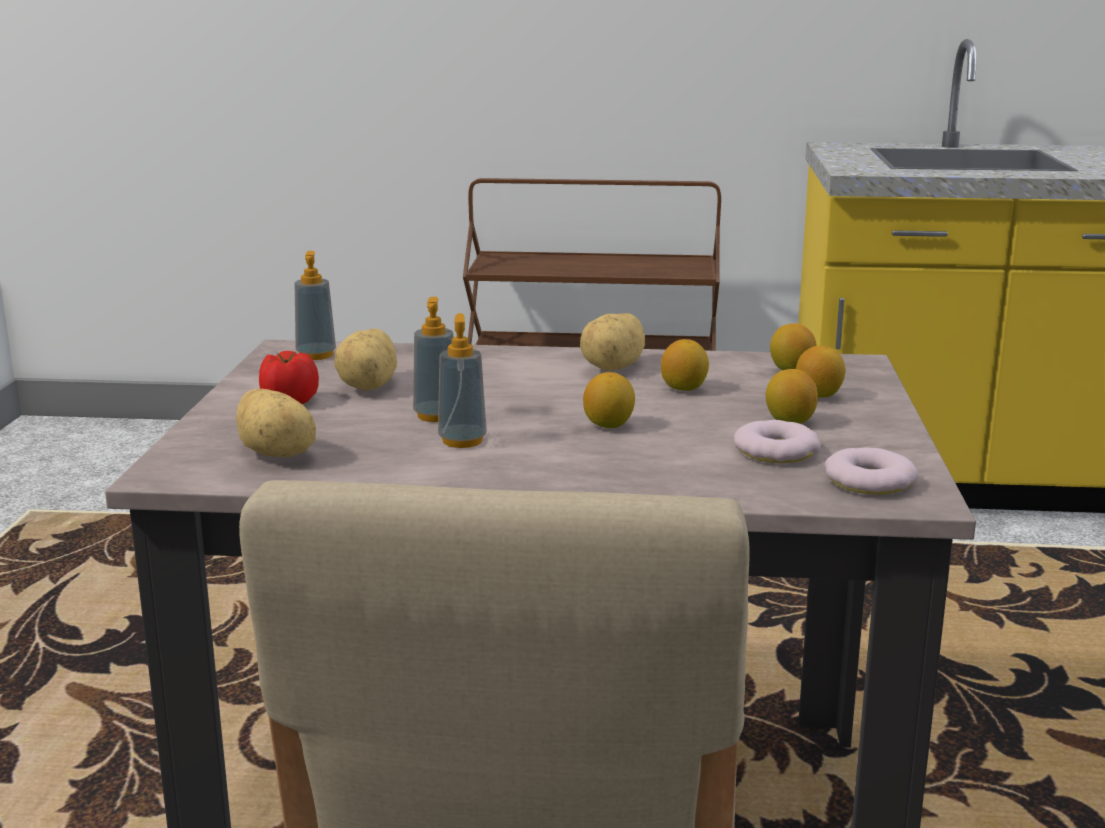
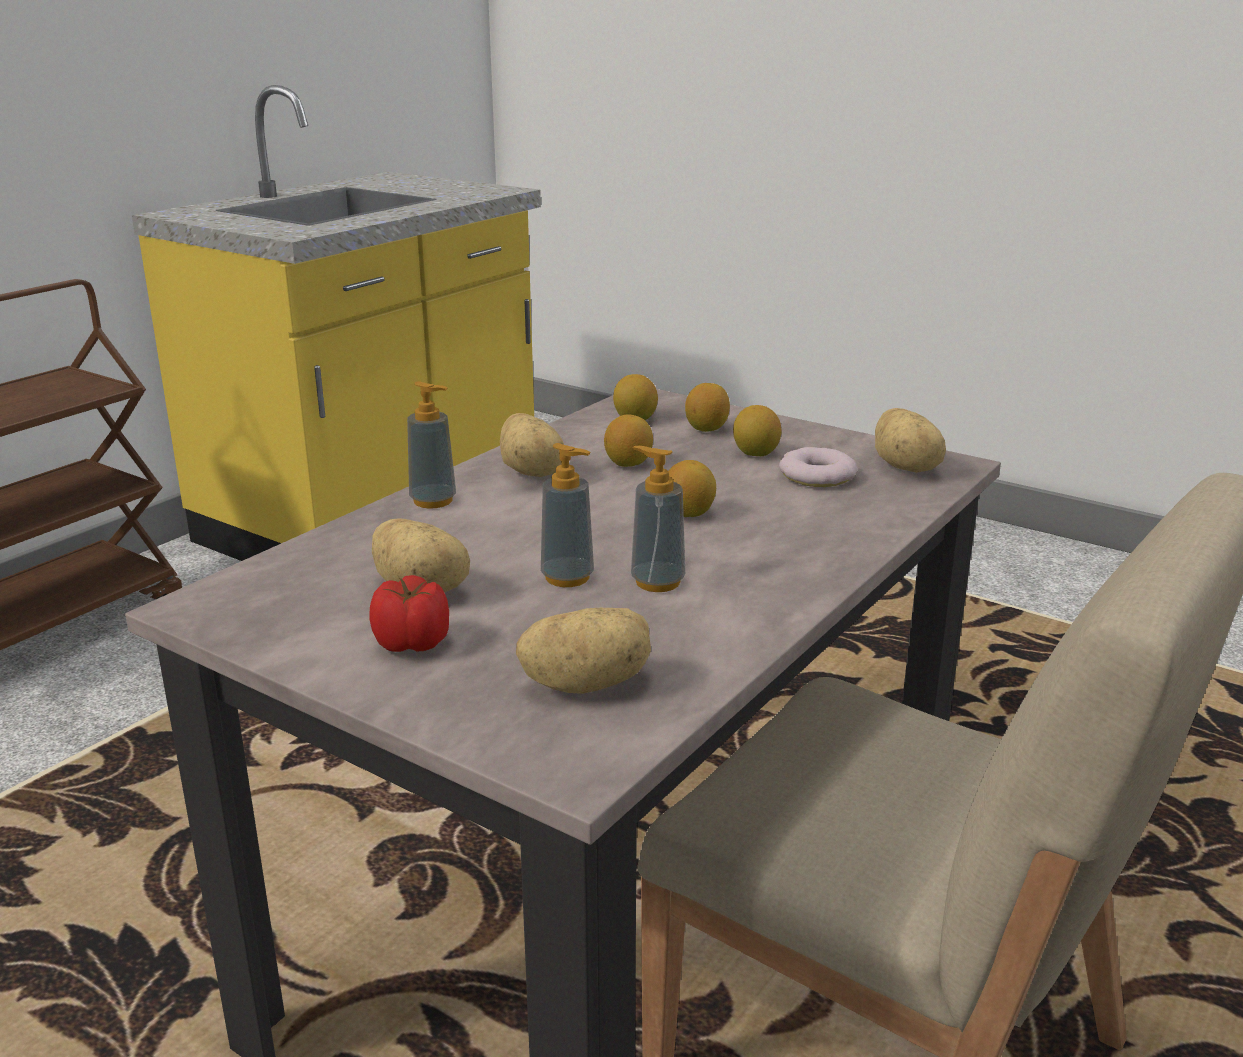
camera: 60 degrees left, 5 degrees up
(316, 355) = (256, 594): soap dispenser -> soap dispenser (433, 501)
(868, 481) = (906, 467): donut -> potato

